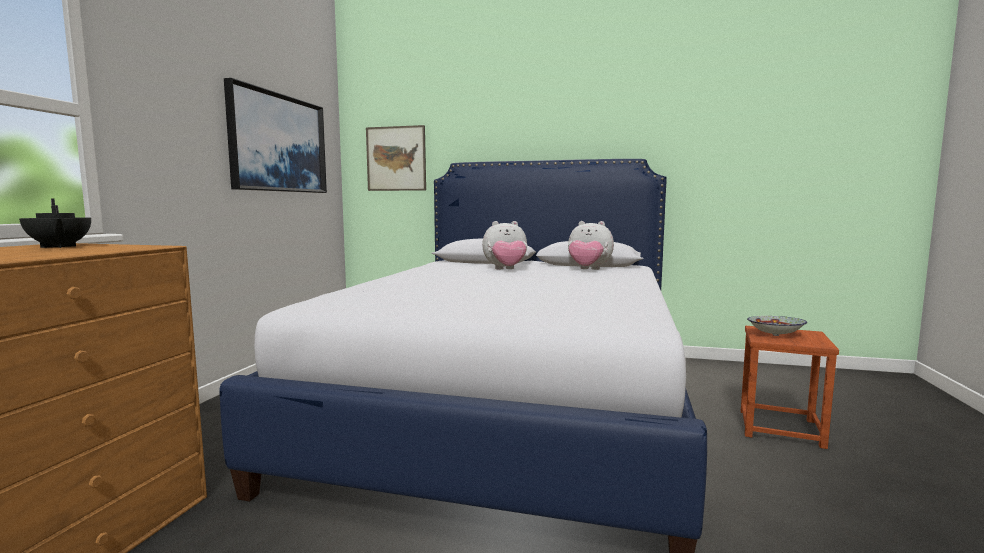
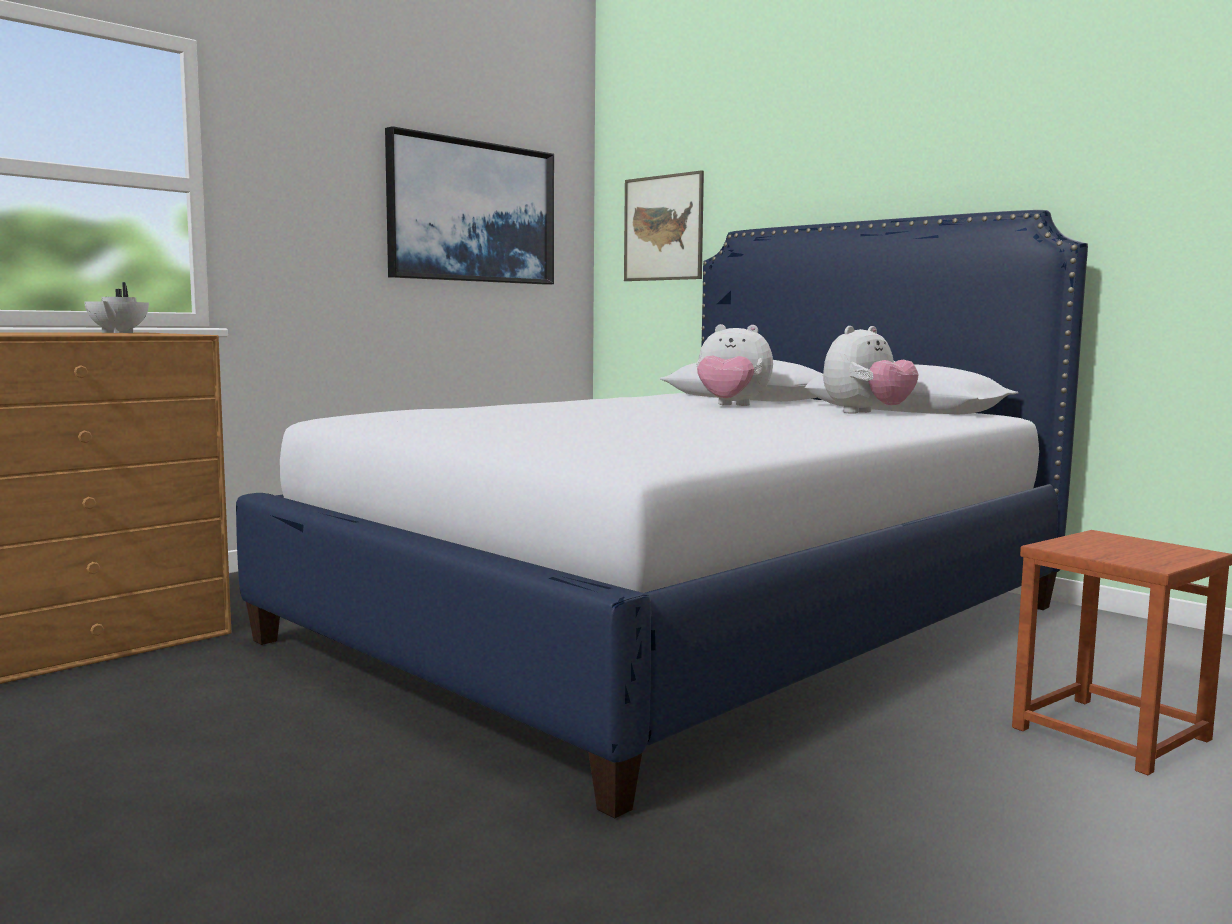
camera: 30 degrees right, 0 degrees up
(59, 247) = (117, 332): black teapot -> white teapot
(588, 269) = (867, 413): plush toy -> plush toy turned 90 degrees counterclockwise
(776, 335) = (1100, 546): bowl -> none

